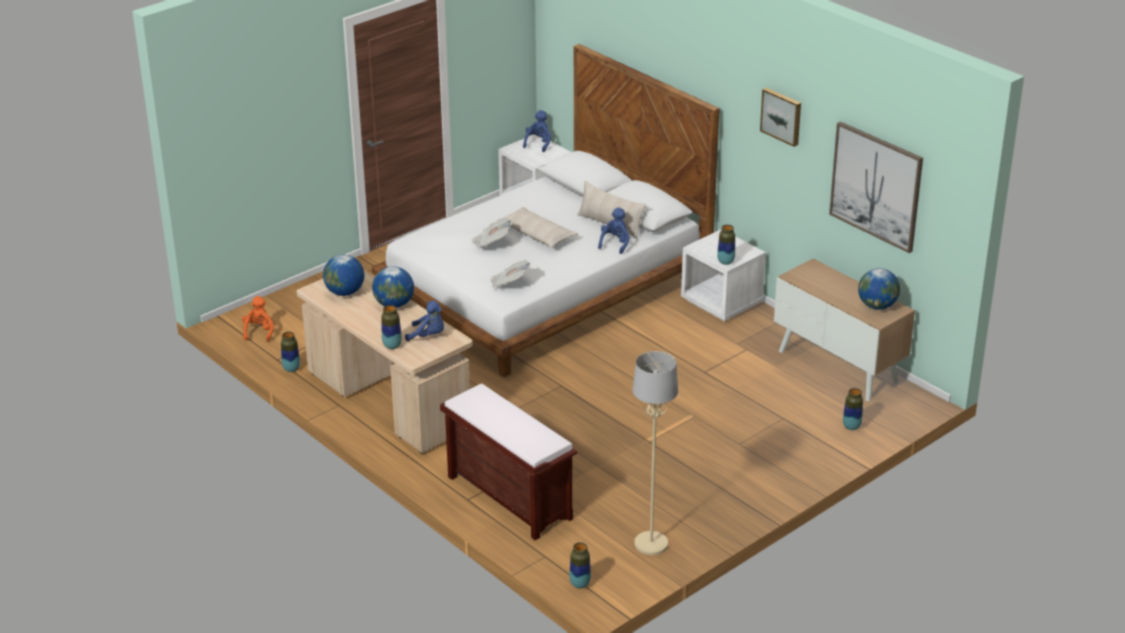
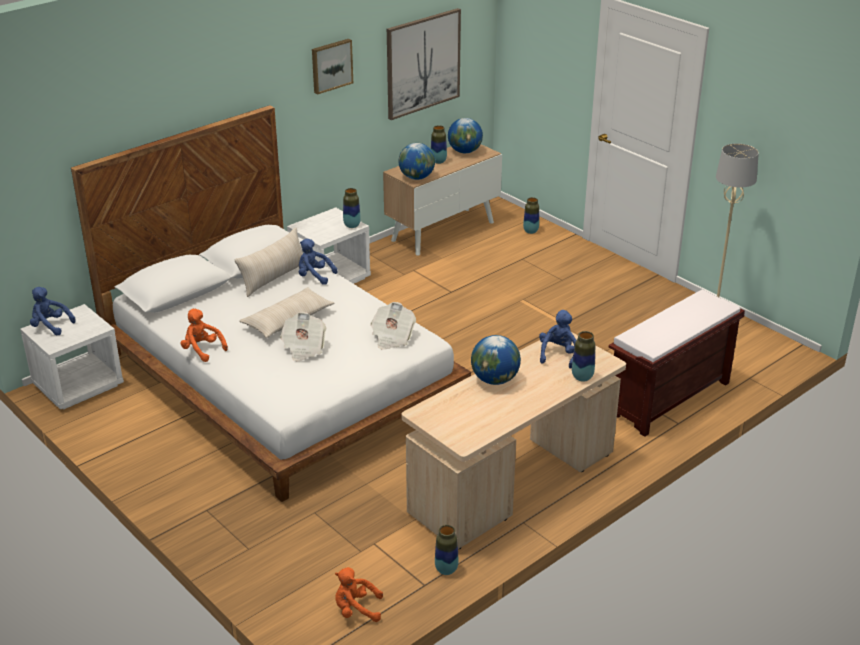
camera: 90 degrees left, 0 degrees up
(344, 292) = (468, 417): globe -> globe (417, 177)
(494, 202) = (202, 350): none -> orange plush toy
(580, 584) = (780, 360): vase -> vase (438, 161)

